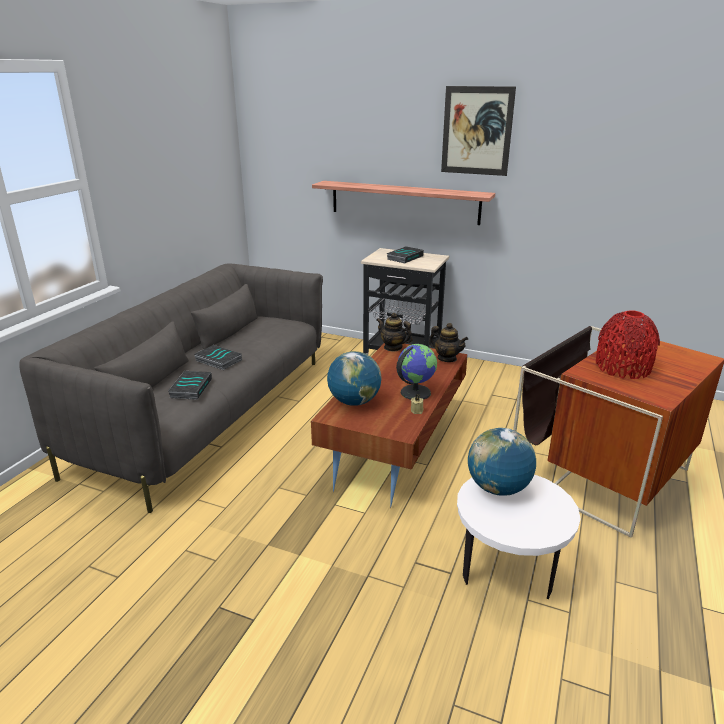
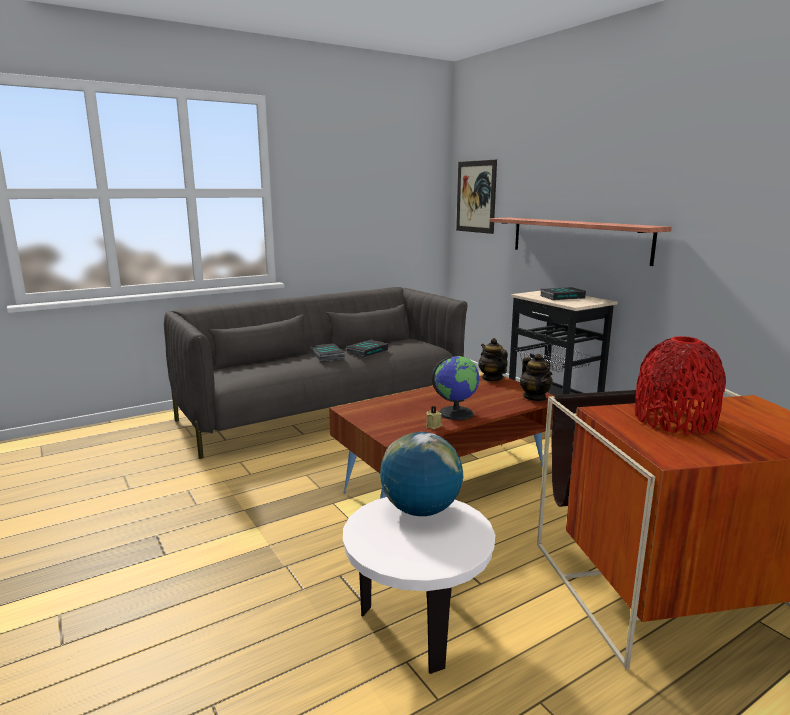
camera: 35 degrees right, 10 degrees down
(190, 388) = (278, 366): book -> book (367, 351)
(354, 402) = (386, 405): globe -> none
(476, 131) = (654, 154): picture -> picture (476, 197)

